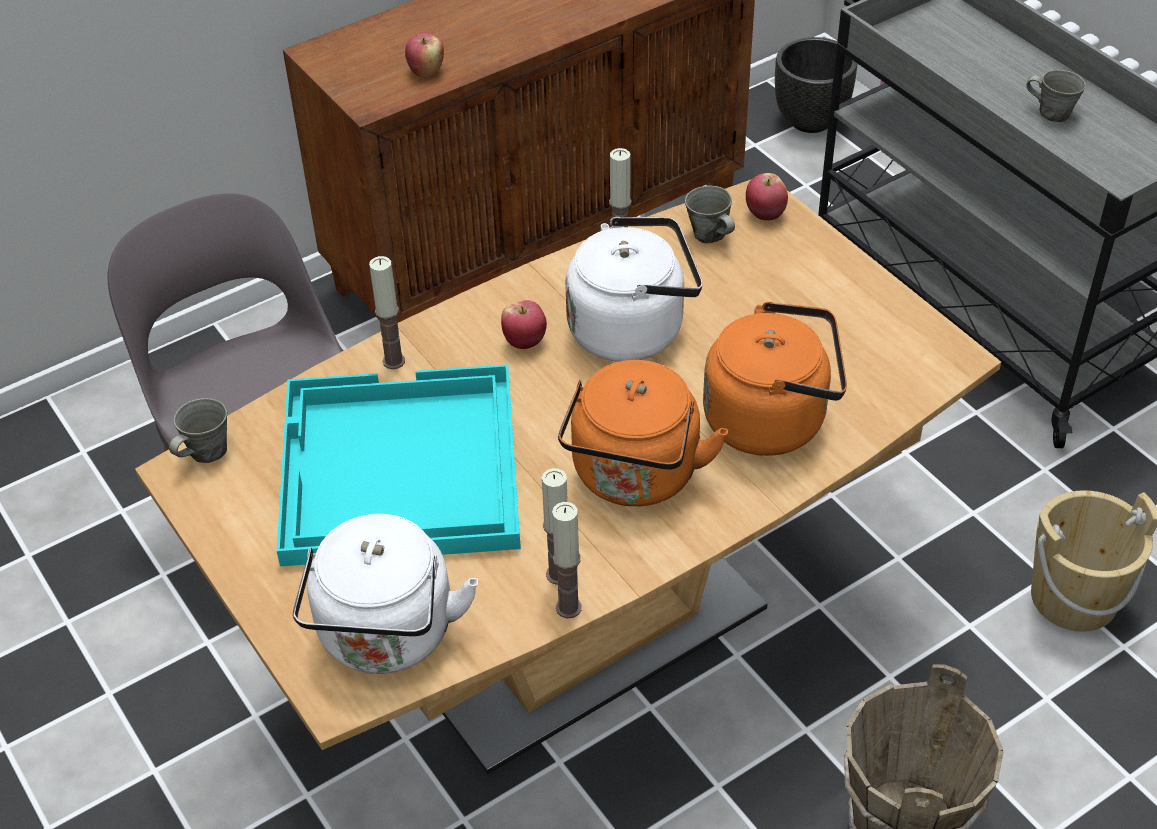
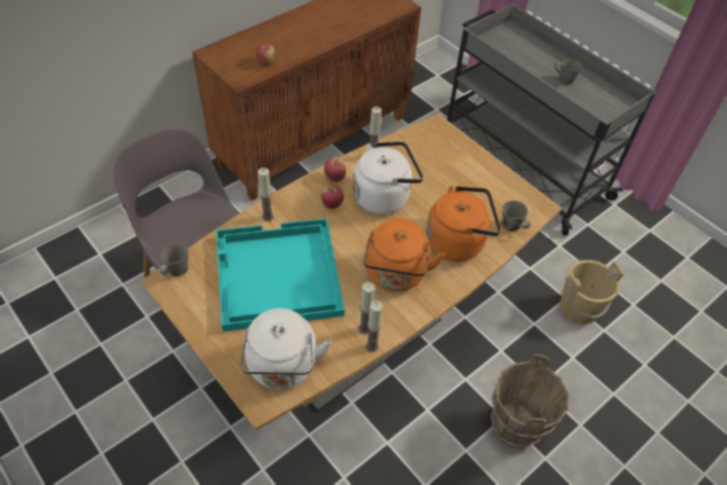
camera: 10 degrees left, 5 degrees up
(710, 235) = (415, 146): grey mug -> grey mug (512, 226)
(765, 214) = (440, 134): apple -> apple (335, 178)
(811, 121) = (435, 77): black planter -> none

